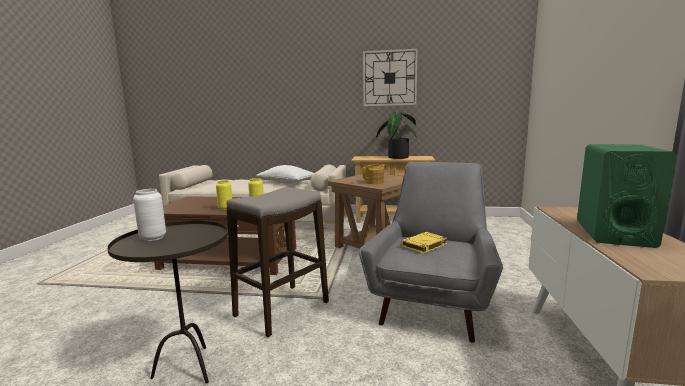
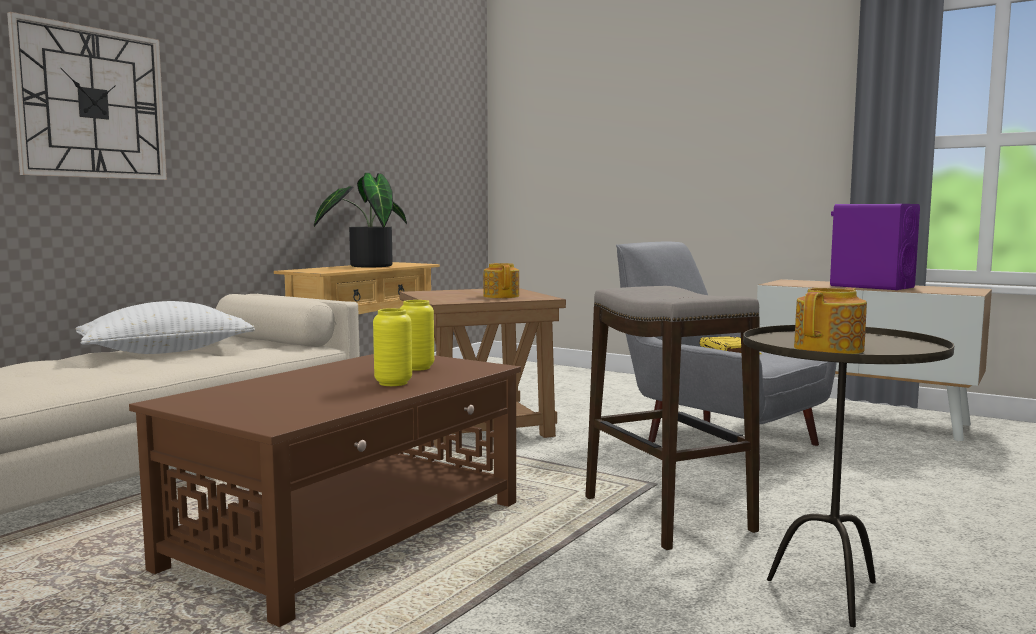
camera: 65 degrees left, 5 degrees down
(153, 238) = (830, 349): white vase -> teapot
(389, 78) = (322, 102): wall clock -> wall clock (91, 103)
(613, 233) = (871, 286): green speaker -> purple speaker

